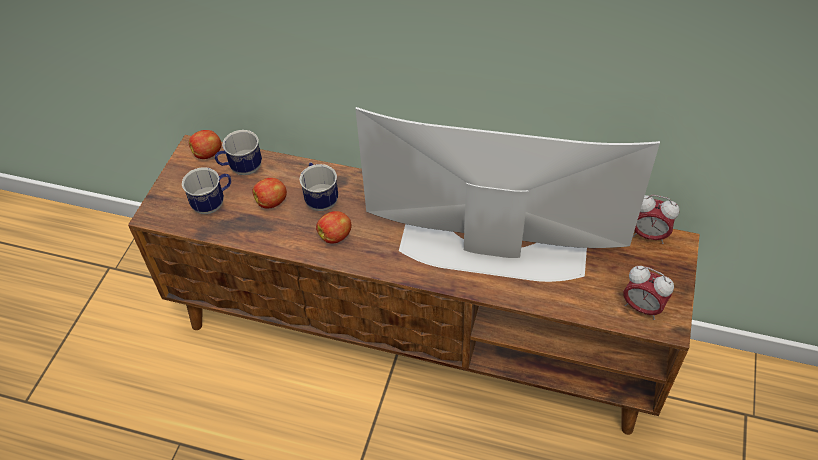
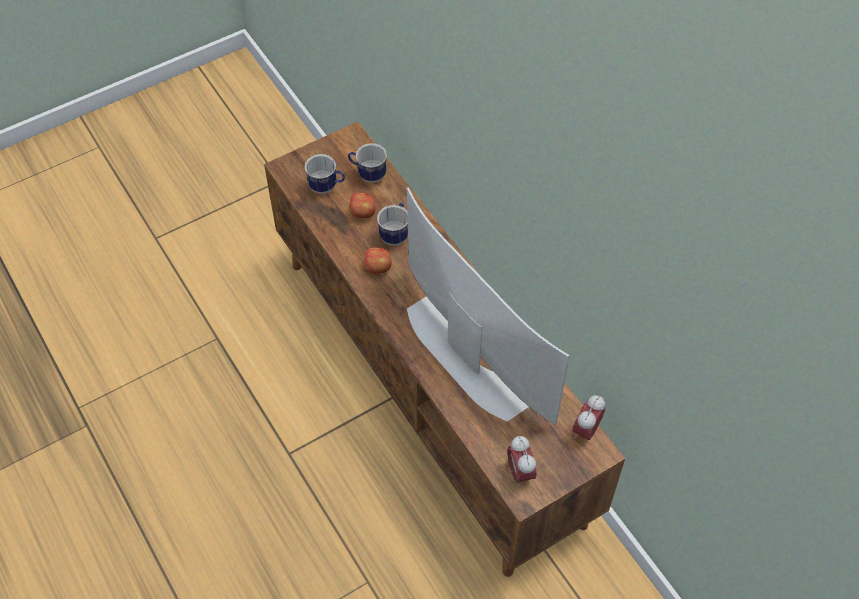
camera: 40 degrees right, 5 degrees up
(208, 154) = (358, 147): apple -> none
(648, 235) = (586, 430): alarm clock -> alarm clock turned 60 degrees clockwise

